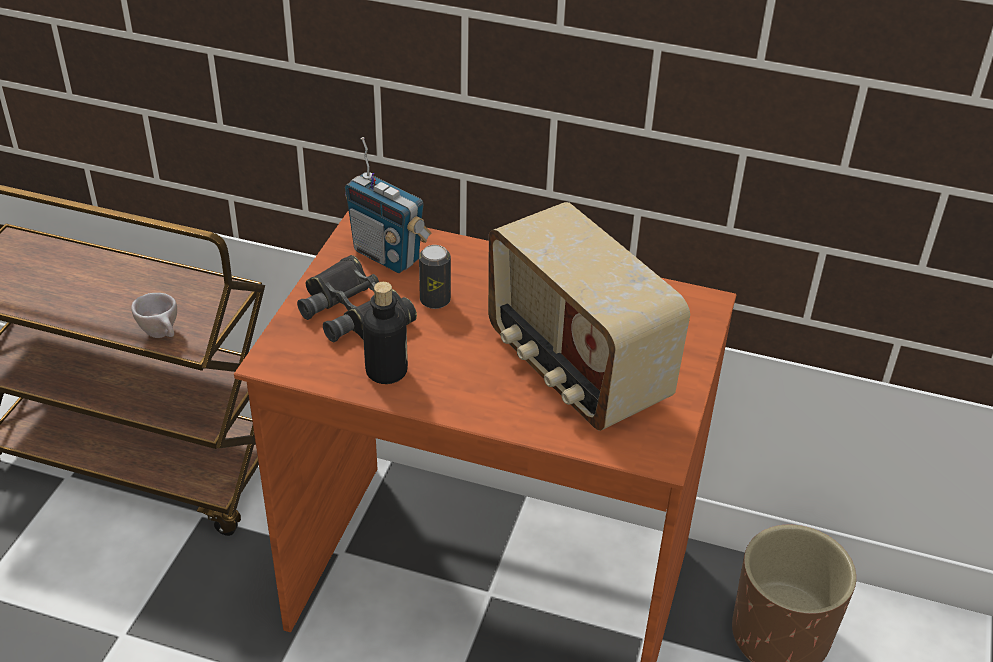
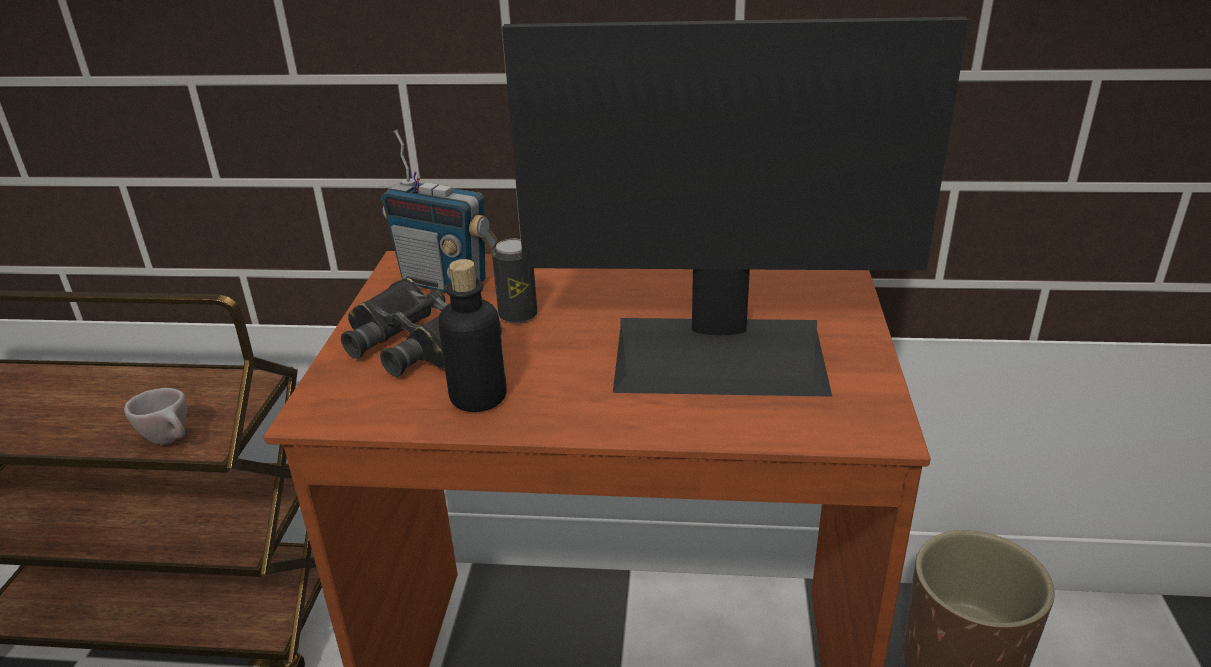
camera: 10 degrees left, 10 degrees down
(574, 369) = (721, 355): radio -> monitor

